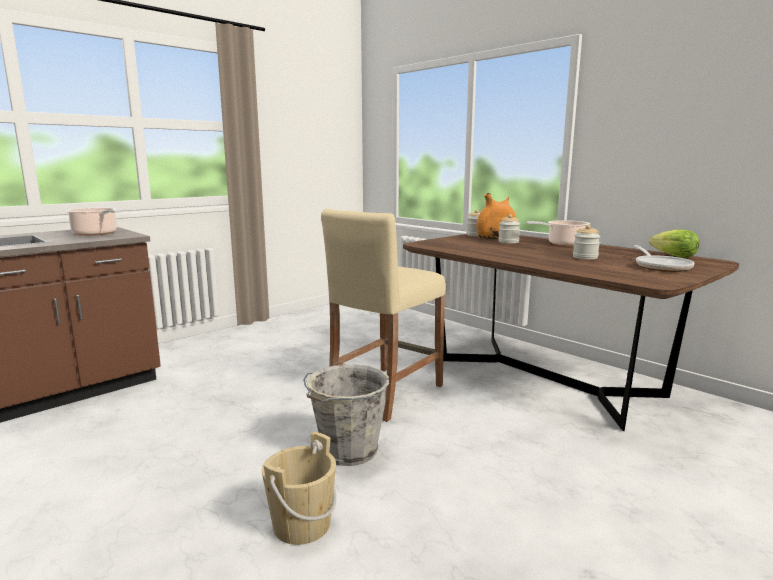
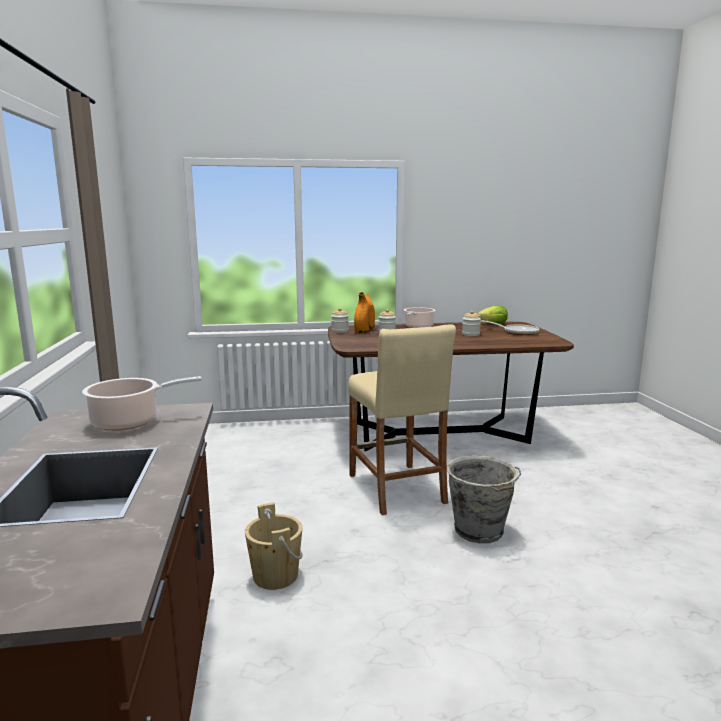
camera: 55 degrees left, 0 degrees up
(301, 525) = (566, 576): beige bucket -> beige bucket (275, 576)

